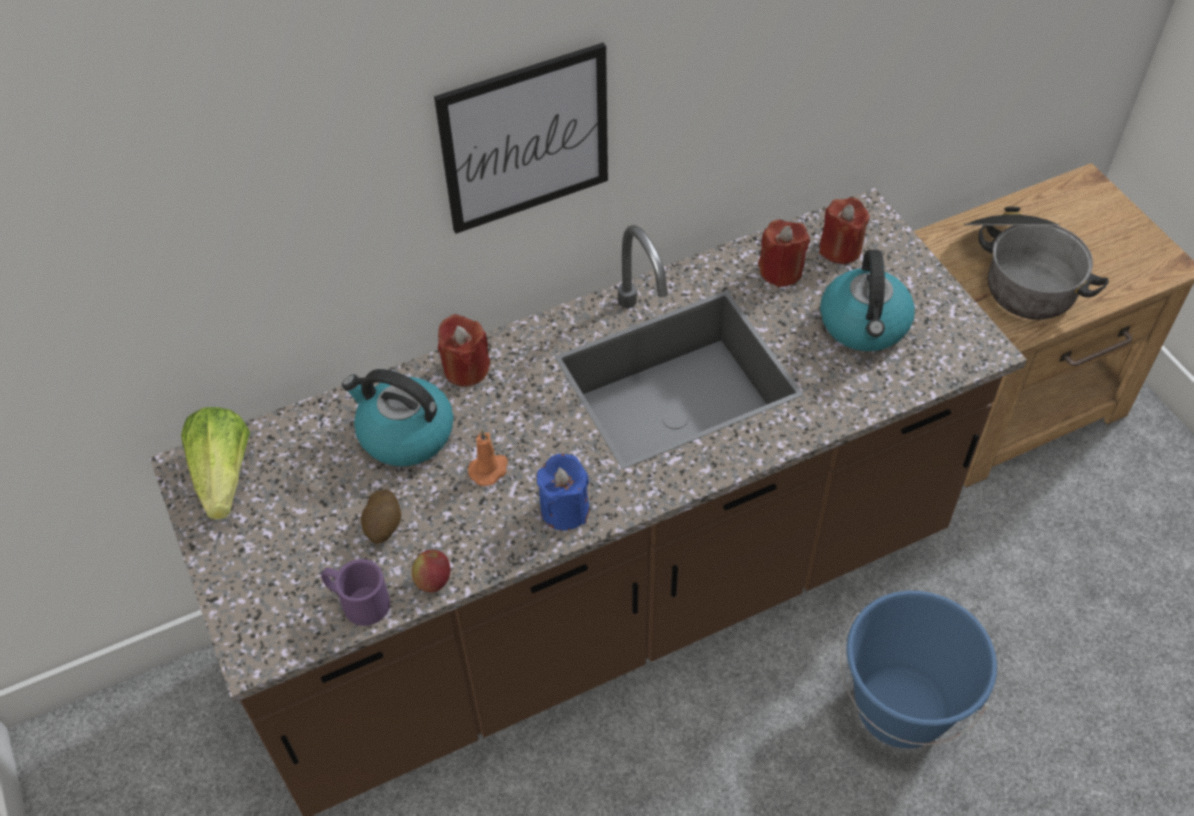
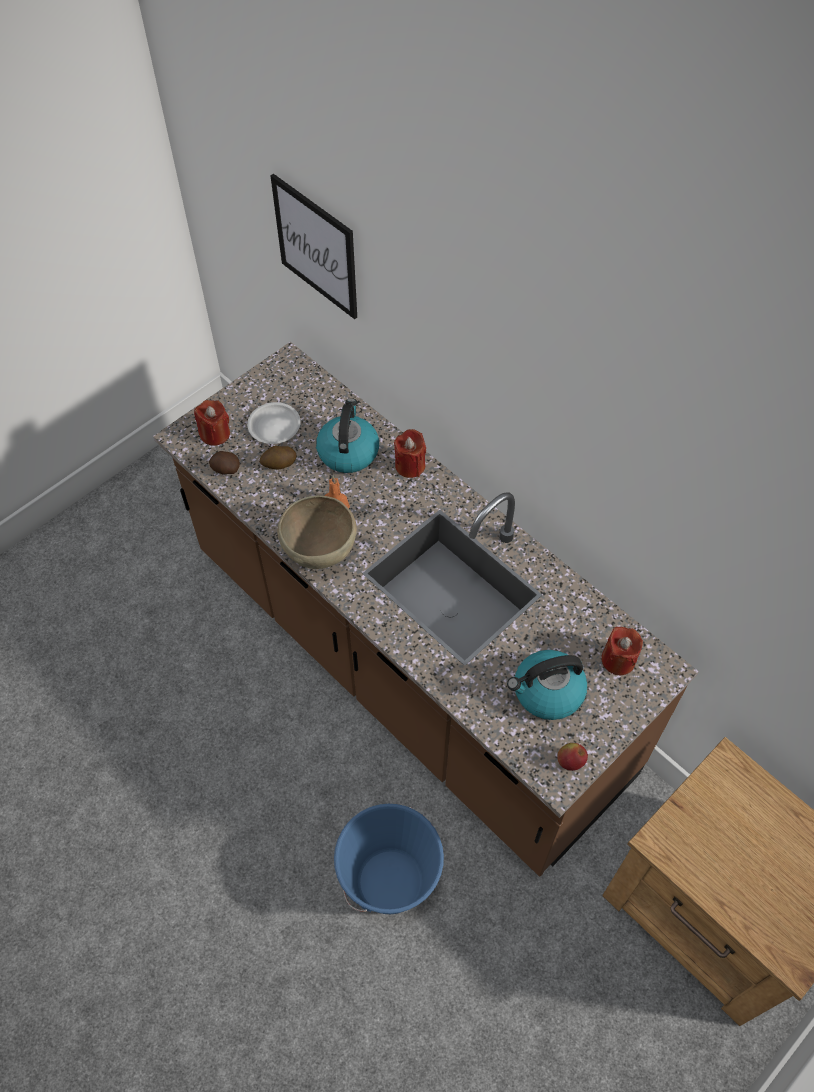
camera: 70 degrees right, 5 degrees up
(224, 476) = (288, 379): lettuce -> none
(306, 516) = (274, 425): none -> white plate
(357, 601) = (225, 469): purple mug -> potato
(433, 581) = (249, 500): apple -> apple (570, 761)
(525, 139) = (494, 388): picture -> picture (316, 247)
(564, 510) = (320, 551): blue candle -> brown bowl
(781, 271) = (576, 625): red candle -> red candle (215, 434)
(1021, 275) = (717, 832): cooking pot -> none

